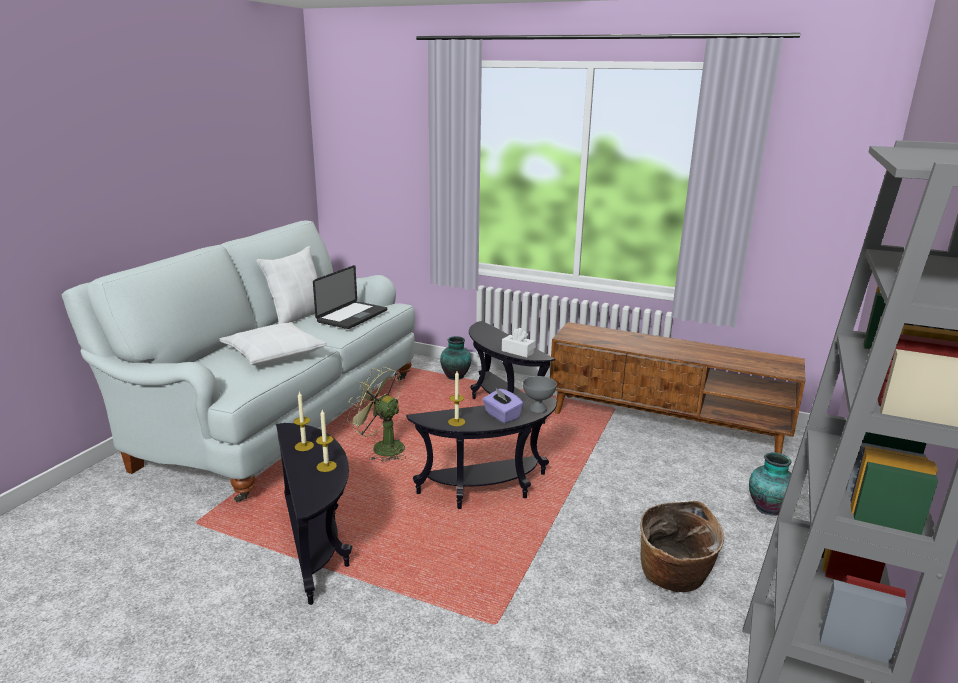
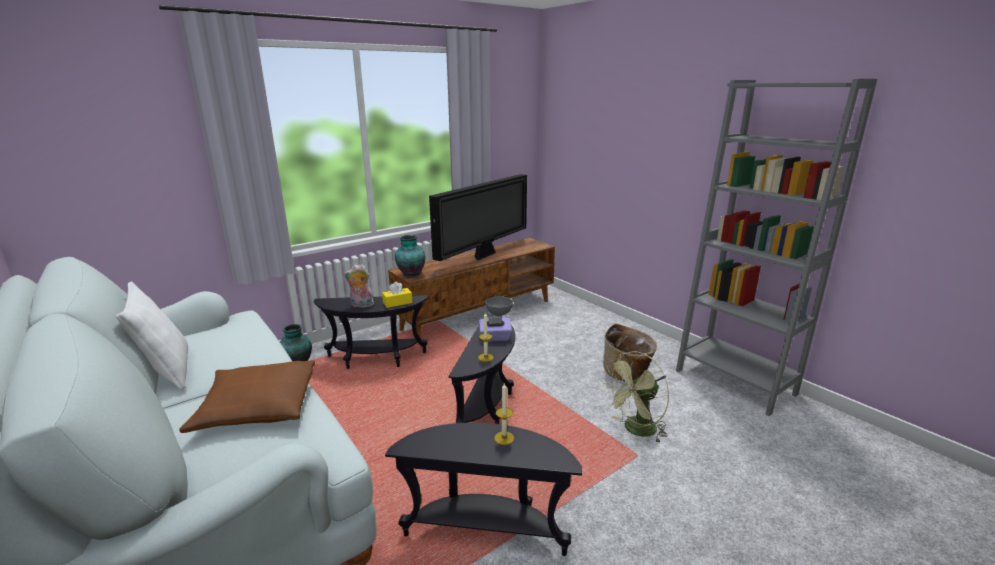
camera: 60 degrees left, 0 degrees up
(274, 353) = (257, 406): white pillow -> brown pillow
(304, 446) = (453, 444): candle -> none
(352, 316) = (238, 340): laptop -> none
(381, 447) = (364, 442): green fan -> green fan (636, 430)
(492, 340) = (361, 305): none -> plush toy
(518, 351) = (397, 303): white tissue box -> yellow tissue box
(687, 350) = (484, 255): none -> television
(767, 508) = (586, 322): vase -> vase (410, 274)

